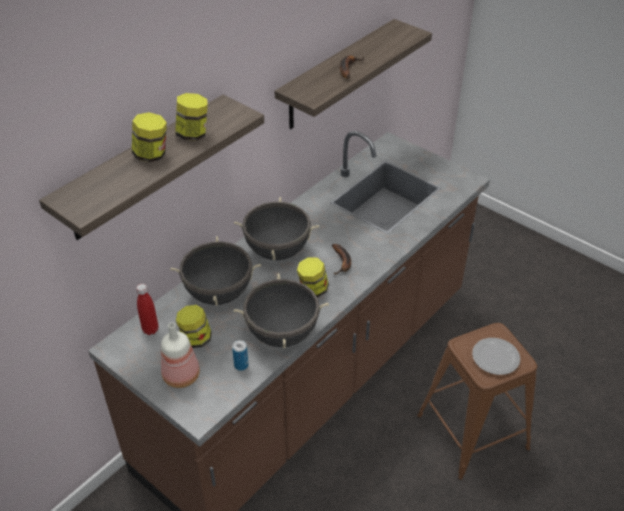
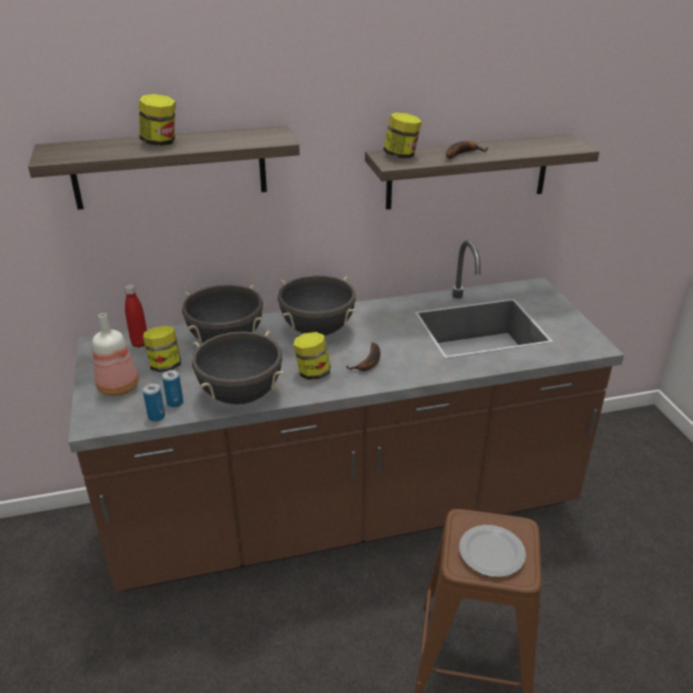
camera: 35 degrees right, 10 degrees down
(193, 134) = (216, 140): jar -> jar (401, 156)
(241, 383) = (156, 417): none -> can

